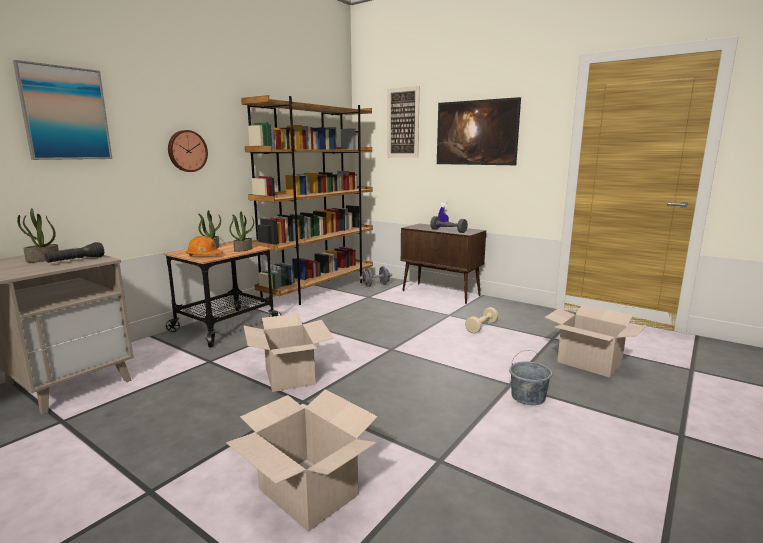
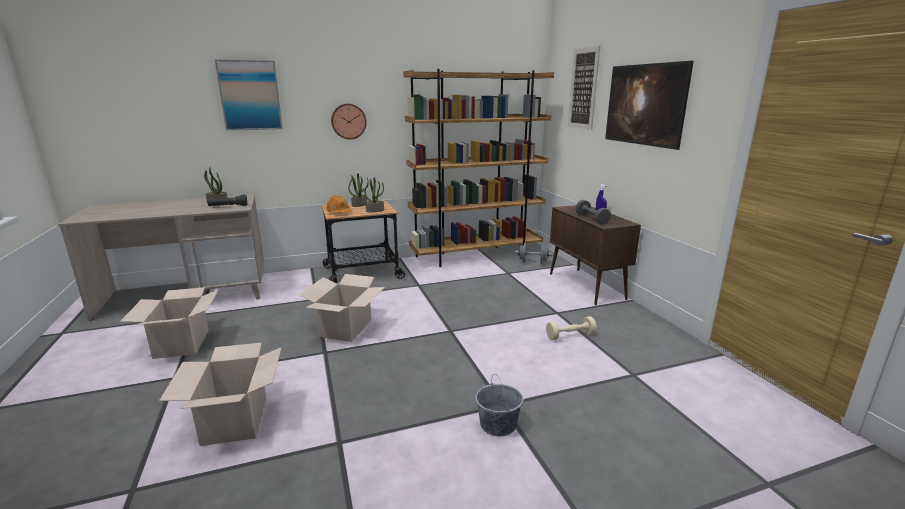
camera: 35 degrees right, 5 degrees up
(589, 362) = (630, 418): cardboard box -> cardboard box (182, 344)

